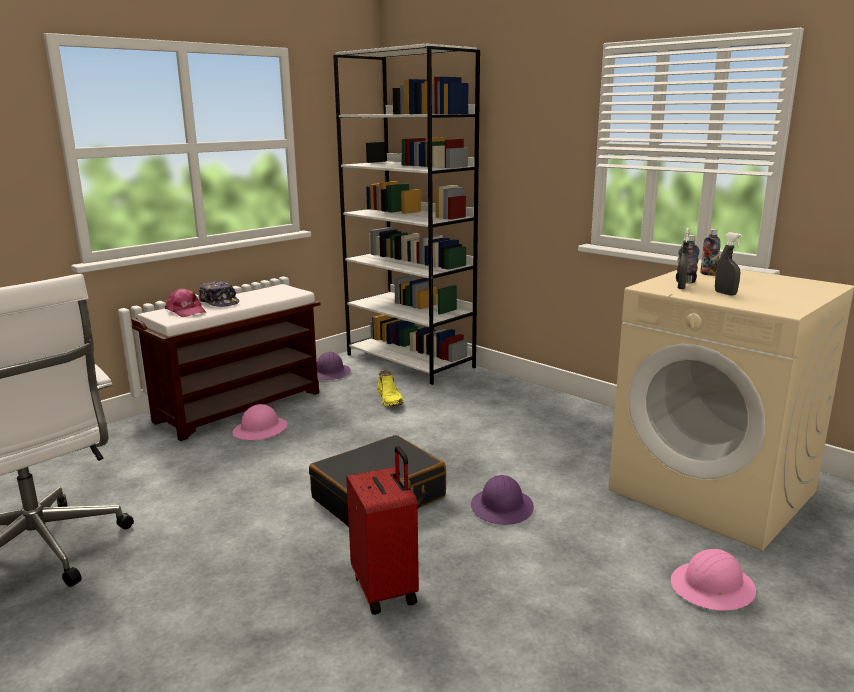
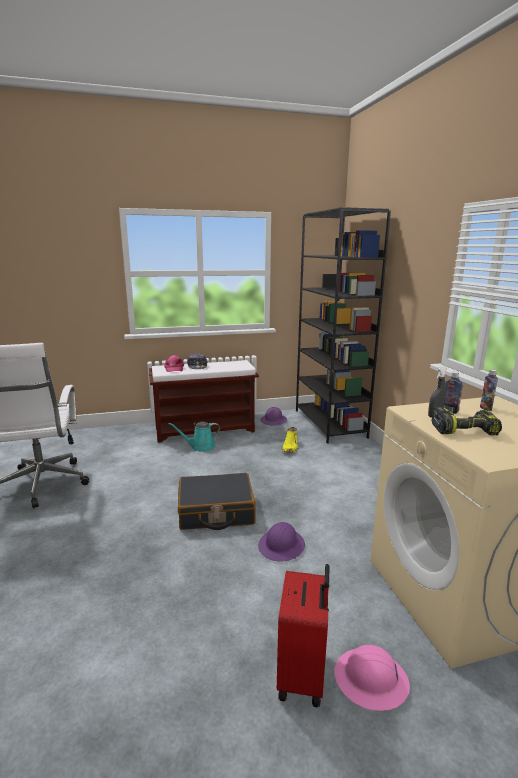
camera: 30 degrees right, 0 degrees up
(260, 430) = (200, 447): pink hard hat -> turquoise watering can
(386, 589) = (158, 573): red suitcase -> red suitcase (303, 676)
(411, 361) = (330, 424): white bookcase -> black bookcase
(725, 293) = (464, 430): grey spray bottle -> power drill

